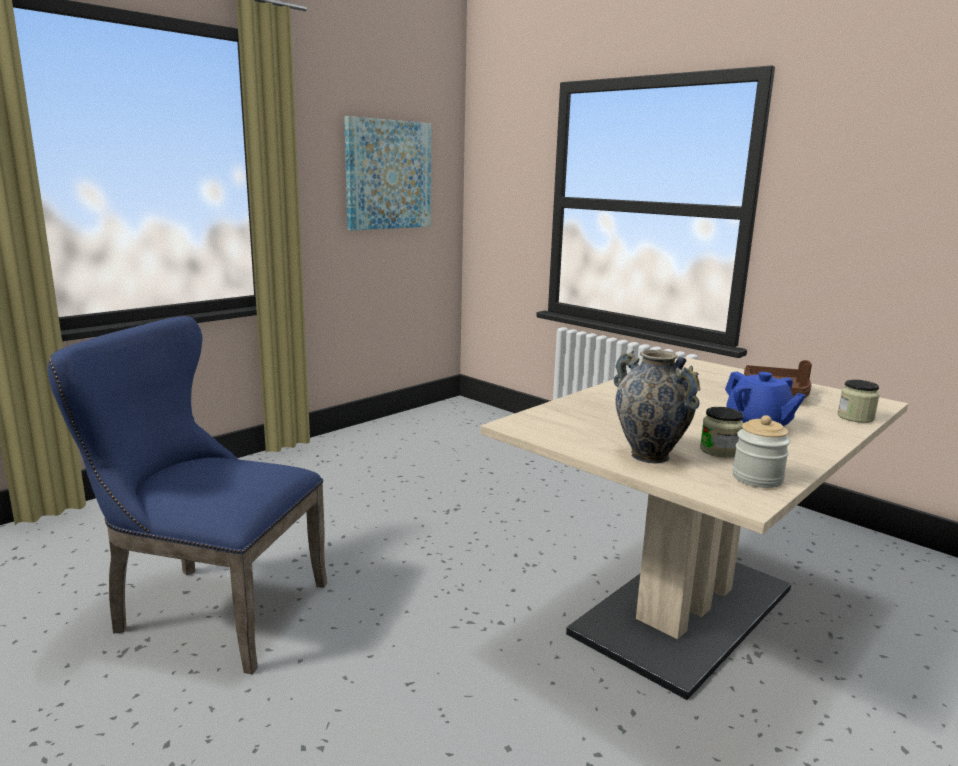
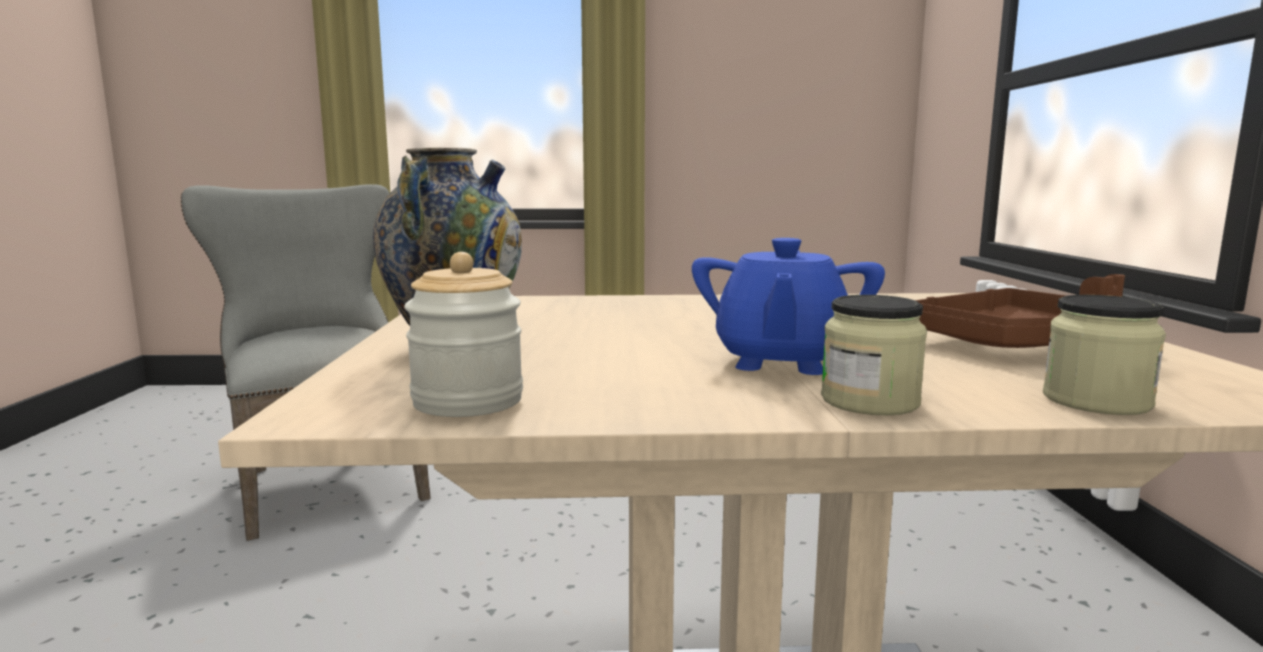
camera: 45 degrees right, 5 degrees down
(208, 609) = (325, 481): blue chair -> grey chair
(388, 175) = (786, 75): picture -> none
(719, 450) = (570, 366): jar -> jar (870, 401)

